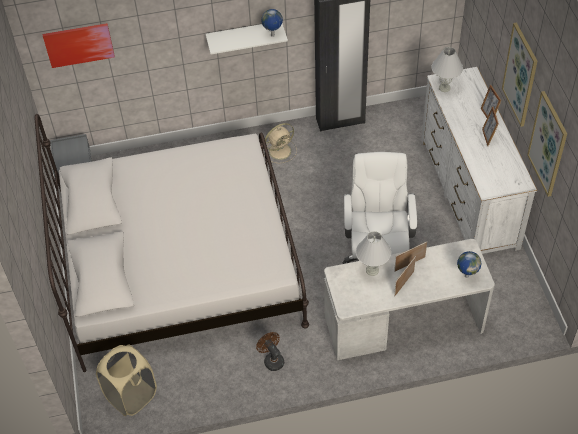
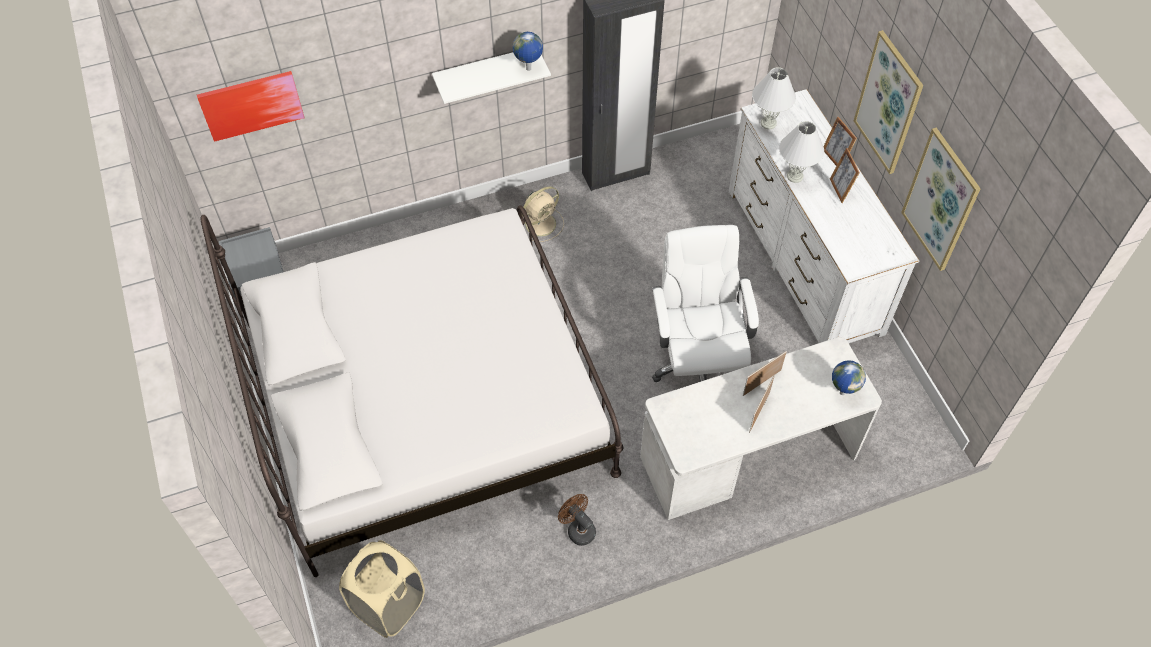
camera: 10 degrees left, 5 degrees up
(372, 270) = (712, 397): white table lamp -> white table lamp (795, 176)

